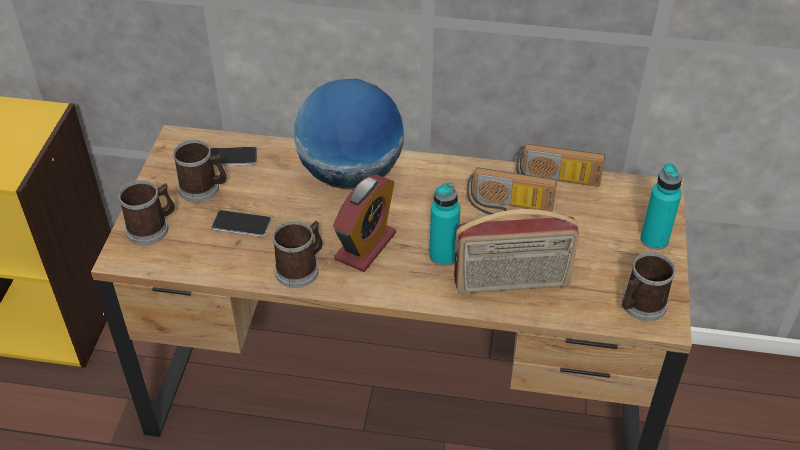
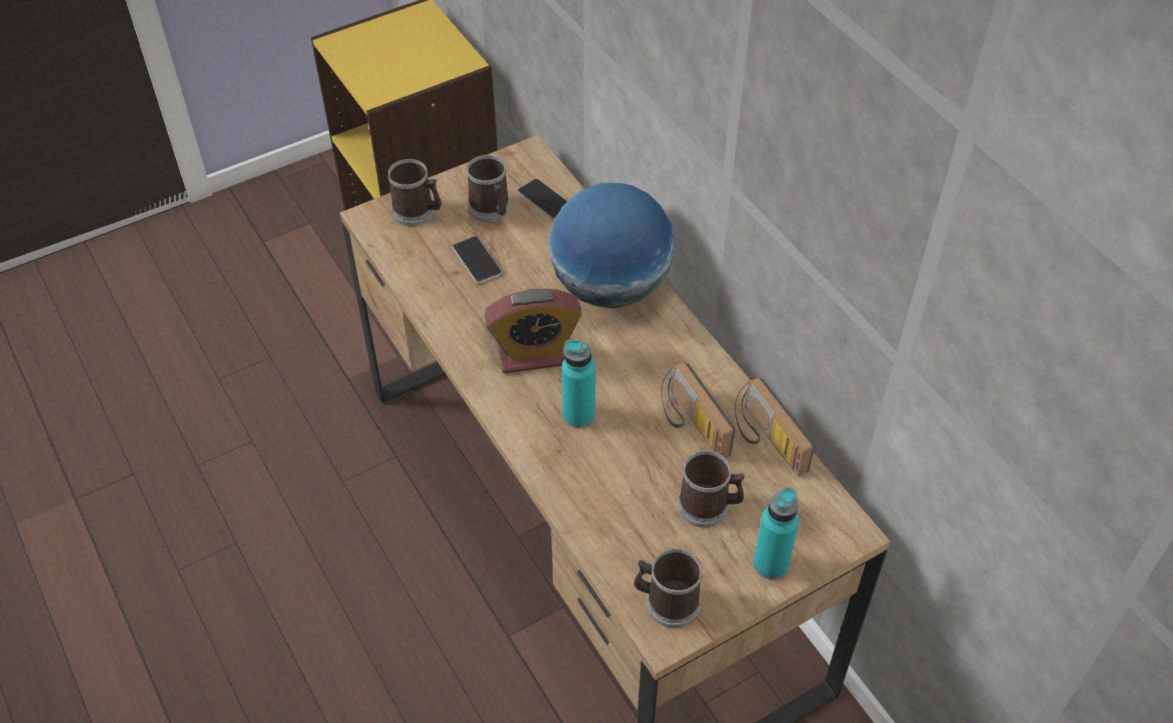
camera: 50 degrees right, 5 degrees up
(301, 268) = (466, 331): mug -> mug (709, 506)
(512, 283) = (595, 485): radio -> none

